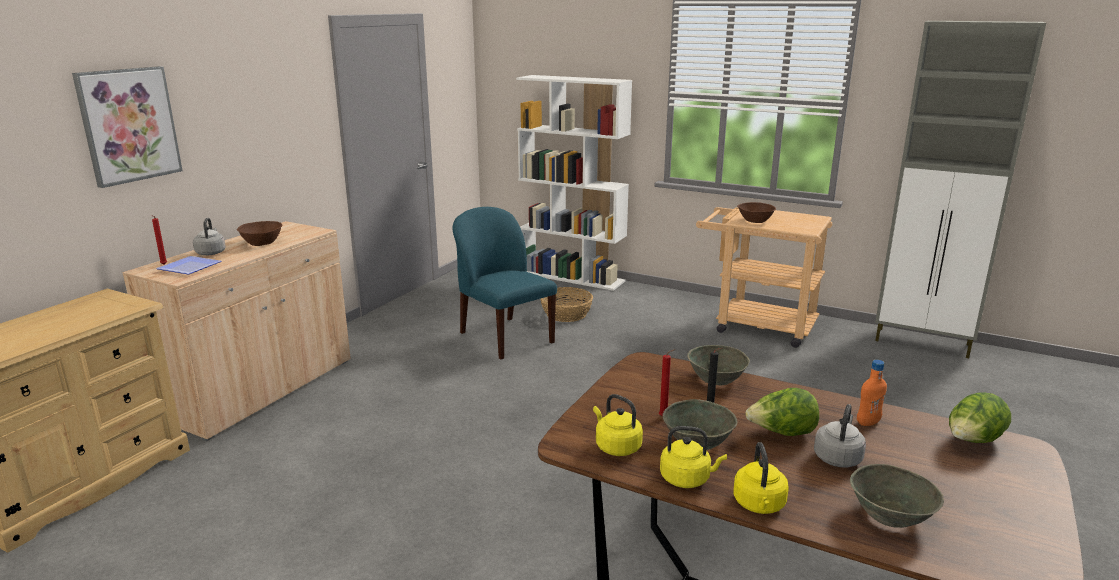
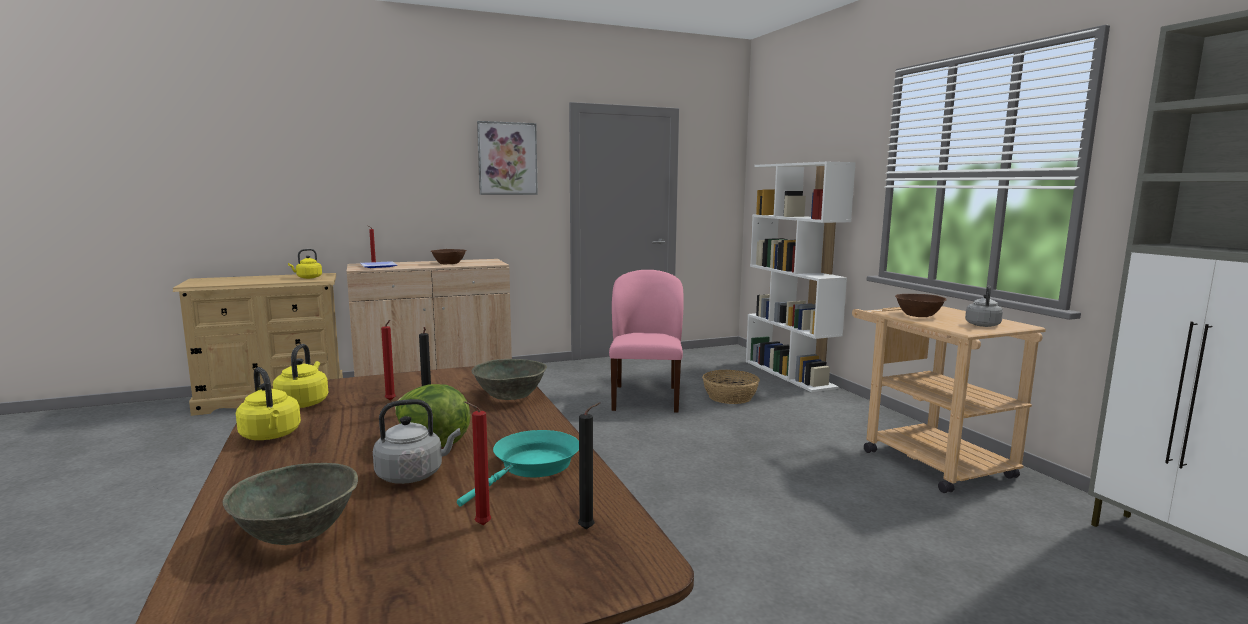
camera: 40 degrees right, 10 degrees down
(128, 125) = (372, 163): picture -> picture (507, 158)
(211, 252) = (411, 263): grey kettle -> grey kettle (982, 324)
(505, 337) = (645, 398): blue chair -> pink chair
(698, 442) = (357, 421): grey bowl -> none
(759, 505) = (247, 471): yellow kettle -> yellow kettle (308, 278)
(868, 422) = (532, 467): orange bottle -> turquoise frying pan
(939, 465) = (480, 525): none -> red candle
(972, 442) = (589, 529): lettuce -> black candle

